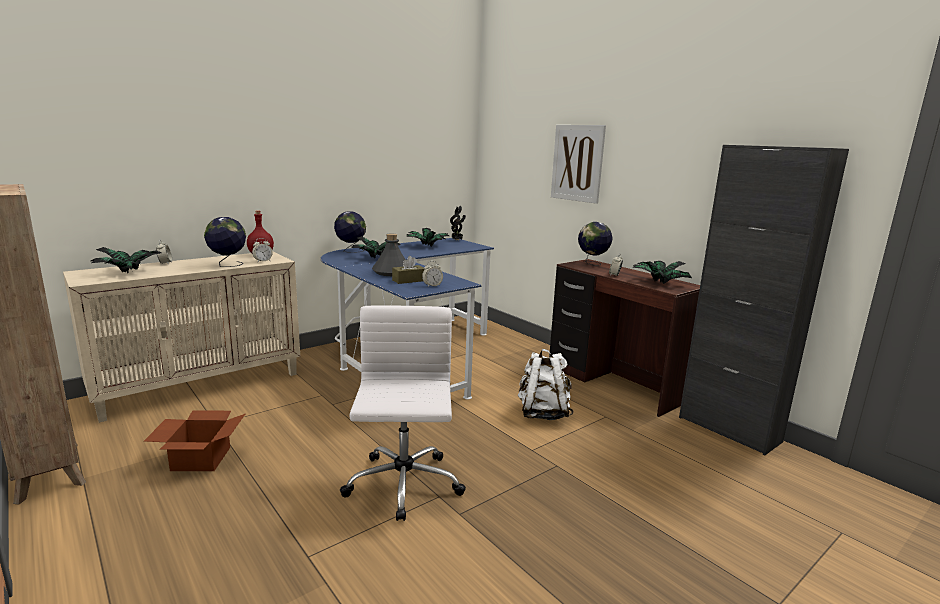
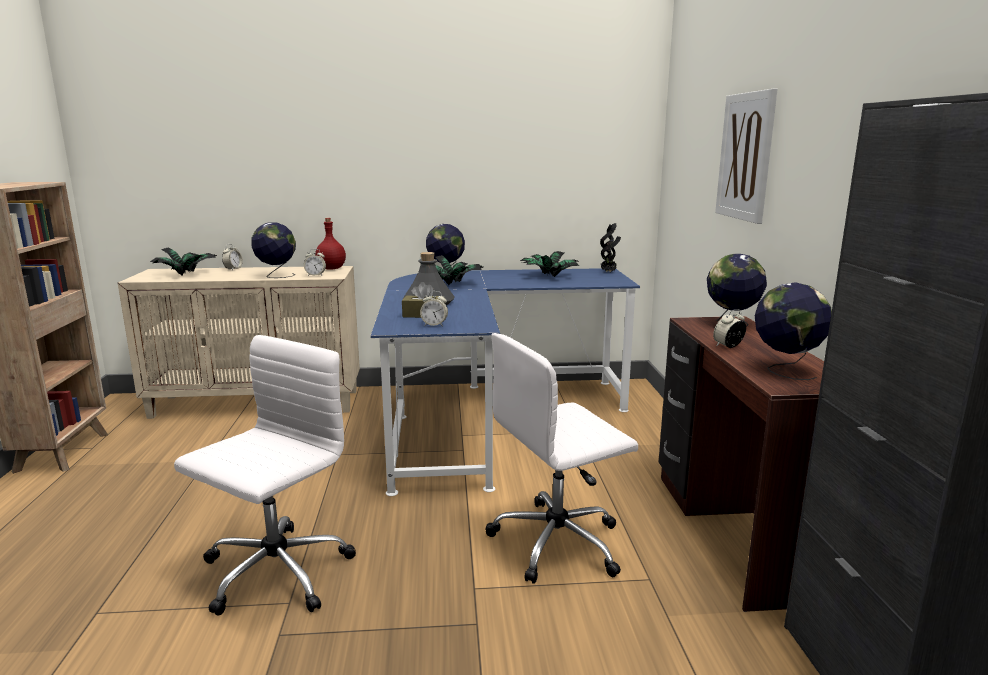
camera: 35 degrees right, 0 degrees up
(200, 458) = (162, 475): cardboard box -> none
(543, 413) = (558, 542): white backpack -> white office chair
(659, 283) = (785, 370): potted plant -> globe

